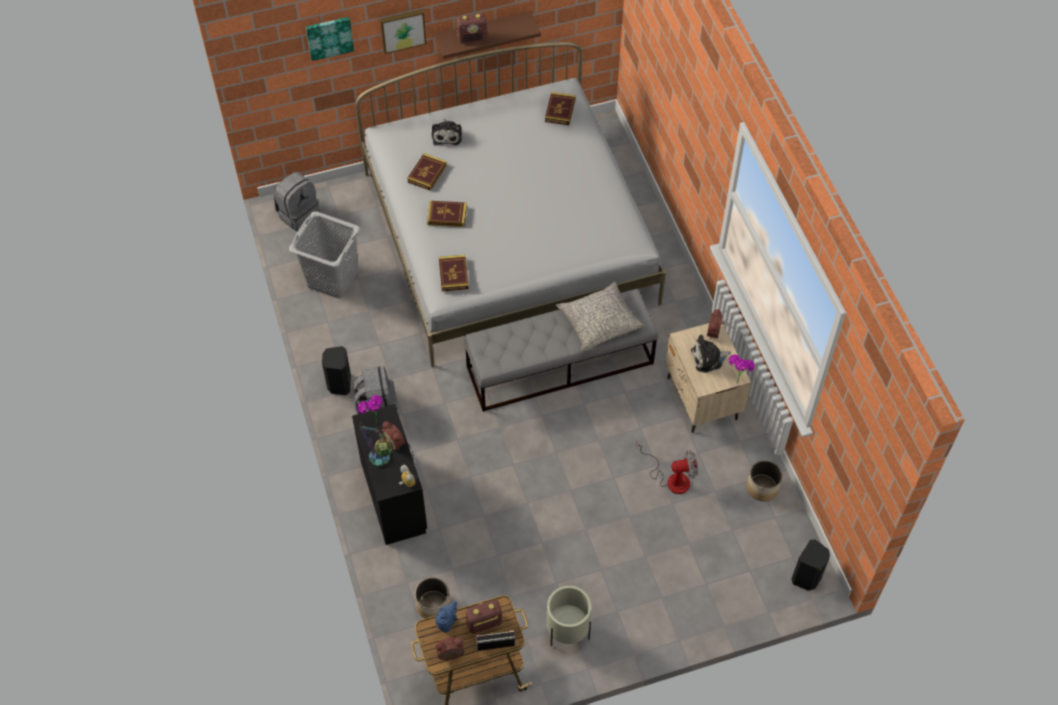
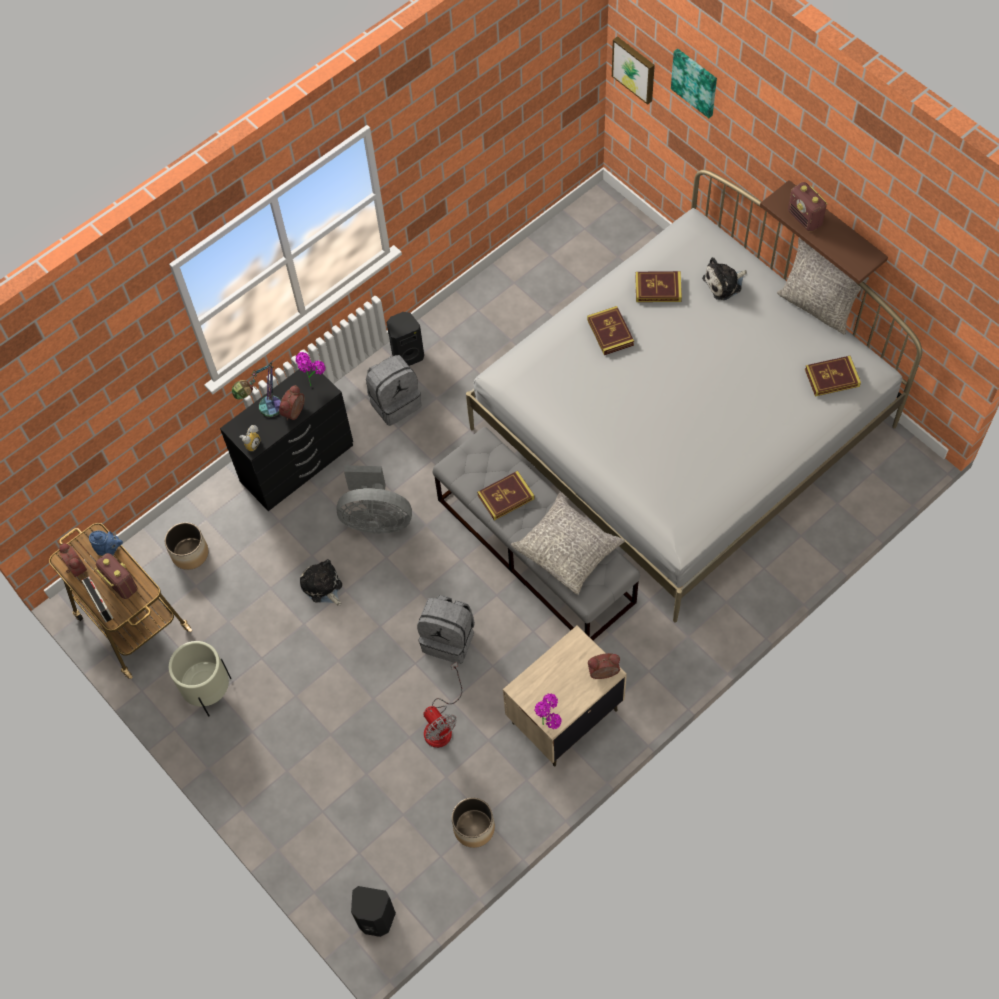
camera: 70 degrees right, 5 degrees up
(298, 214) = (599, 221): grey backpack -> grey backpack (449, 639)
(332, 278) = (534, 289): grey laundry basket -> none
(402, 29) = (761, 144): picture -> picture (634, 69)
(453, 274) = (533, 373): book -> book (506, 497)
(476, 459) = (376, 519): none -> grey fan
(497, 95) = (817, 306): none -> grey pillow
(708, 358) = (562, 680): plush toy -> plush toy (322, 587)

